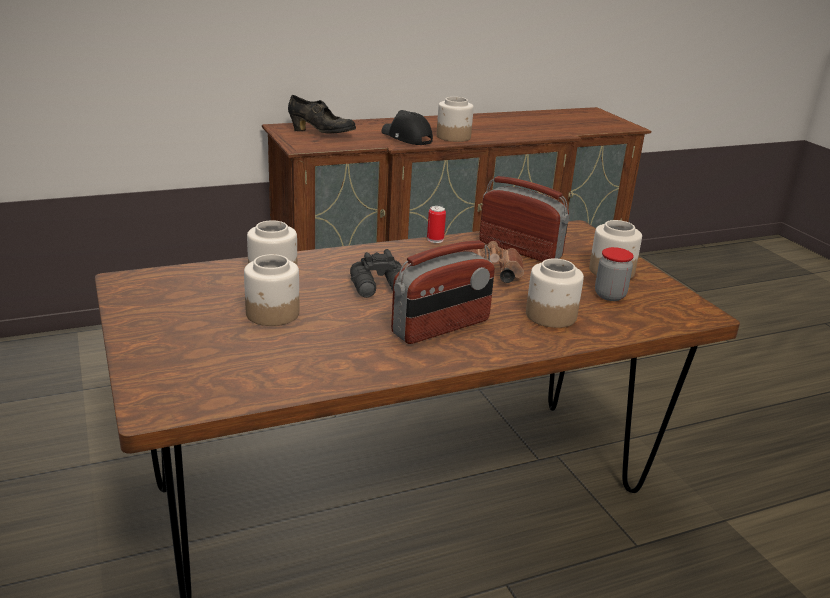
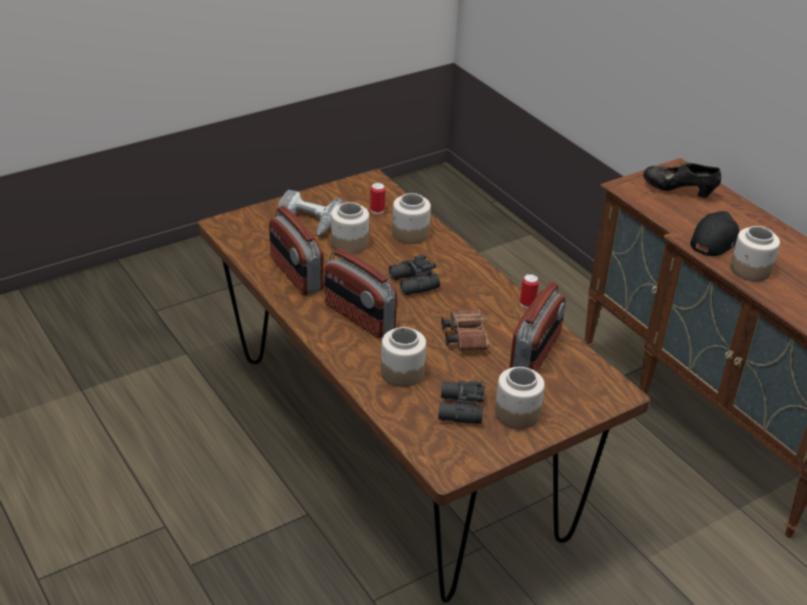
camera: 80 degrees right, 10 degrees up
(194, 336) = (307, 220): none -> power drill
(203, 287) = (377, 210): none -> can
(321, 134) = (678, 191): black shoe -> black shoe turned 105 degrees clockwise
(329, 359) = (295, 274): none -> radio
(610, 295) = (459, 409): jar -> black binoculars

